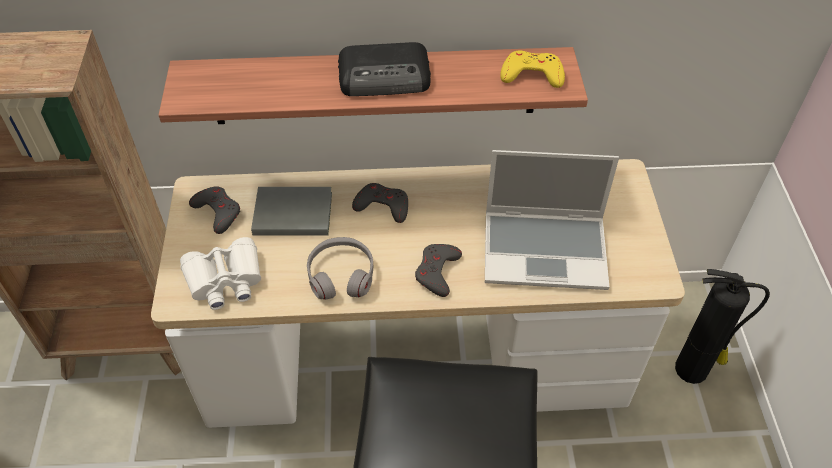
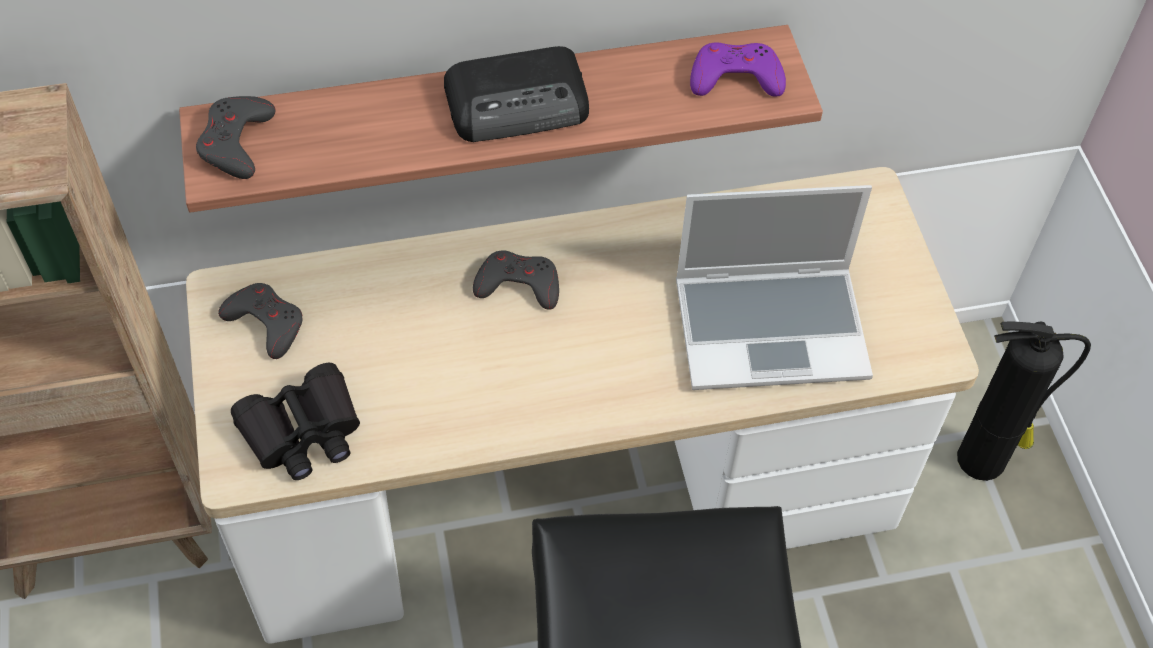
camera: 10 degrees left, 5 degrees up
(225, 280) = (303, 432): white binoculars -> black binoculars
(291, 212) = (380, 311): grey book -> none
(341, 275) = (477, 402): grey headphones -> none
(437, 272) = (619, 381): grey game controller -> grey game controller (236, 142)
(532, 74) = (735, 77): yellow game controller -> purple game controller

